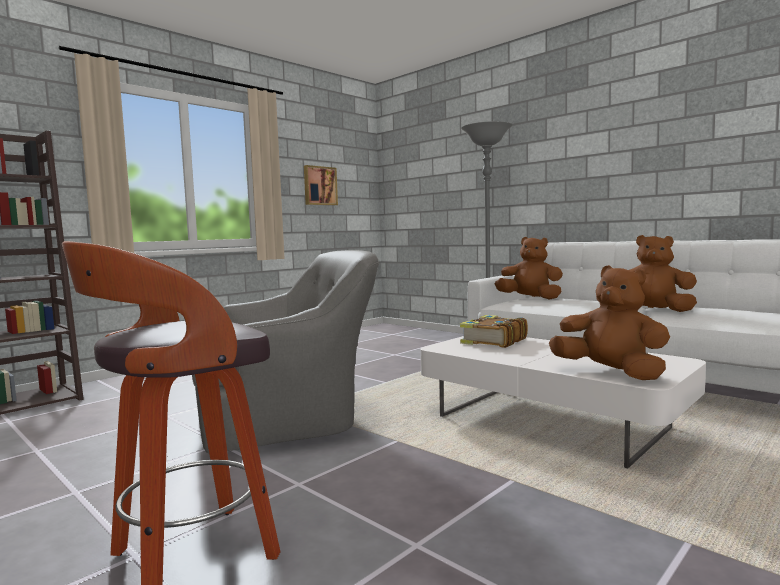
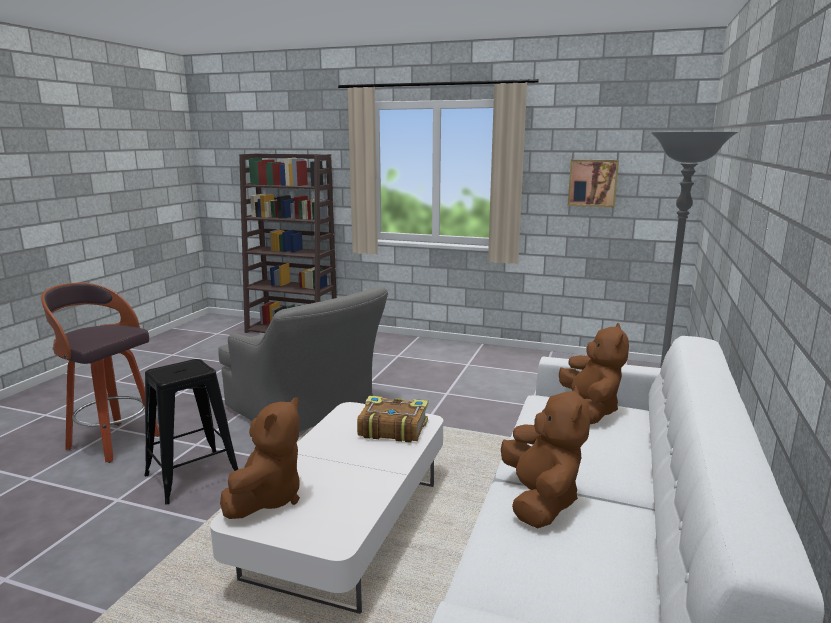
camera: 65 degrees right, 10 degrees up
(393, 487) = (192, 476): none -> black stool

